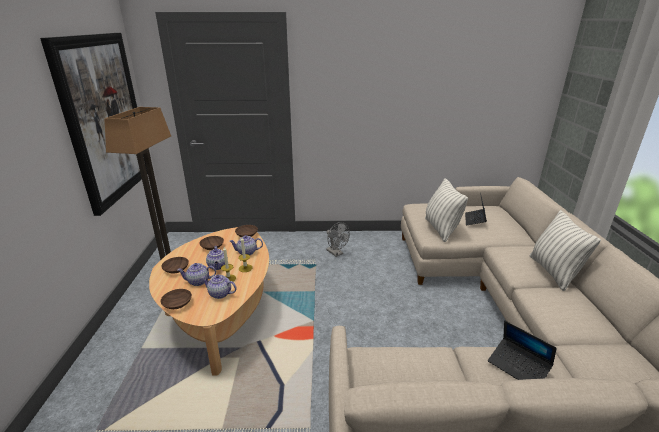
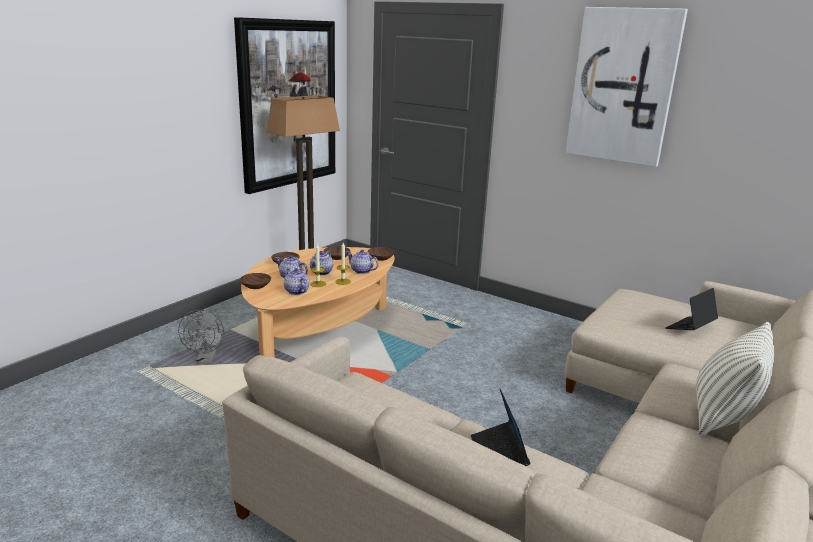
camera: 35 degrees right, 5 degrees down
(336, 253) = (500, 326): grey fan -> grey fan (206, 360)
(387, 70) = (622, 86): none -> picture
(441, 229) = (624, 323): pillow -> none

